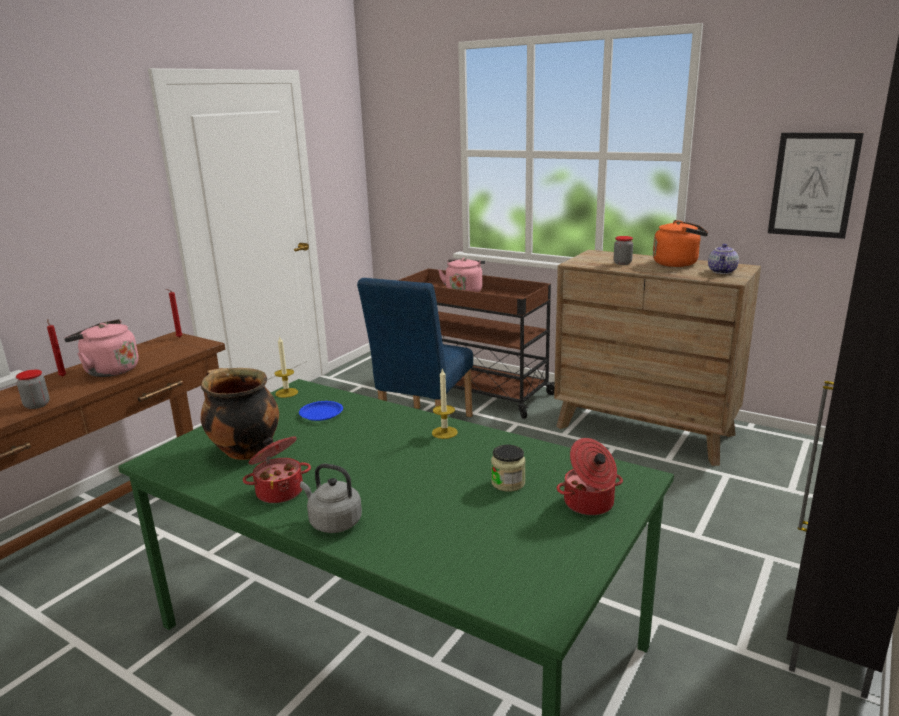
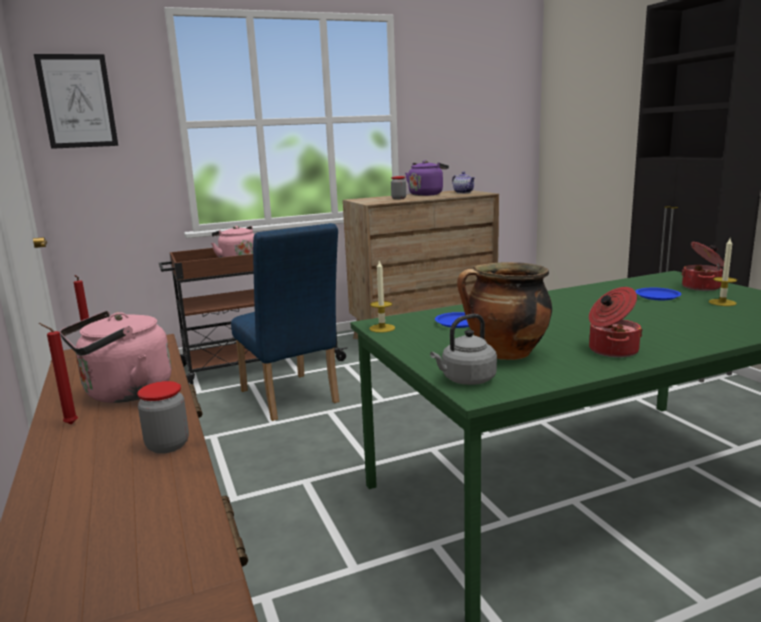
camera: 55 degrees left, 5 degrees down
(333, 522) = (685, 341): grey kettle -> grey kettle (466, 380)
(444, 432) = (554, 298): candle -> candle (722, 302)
(508, 483) = (657, 296): jar -> blue plate
(678, 263) = (427, 194): orange kettle -> purple kettle
(813, 185) = (473, 132): picture -> picture (77, 101)

